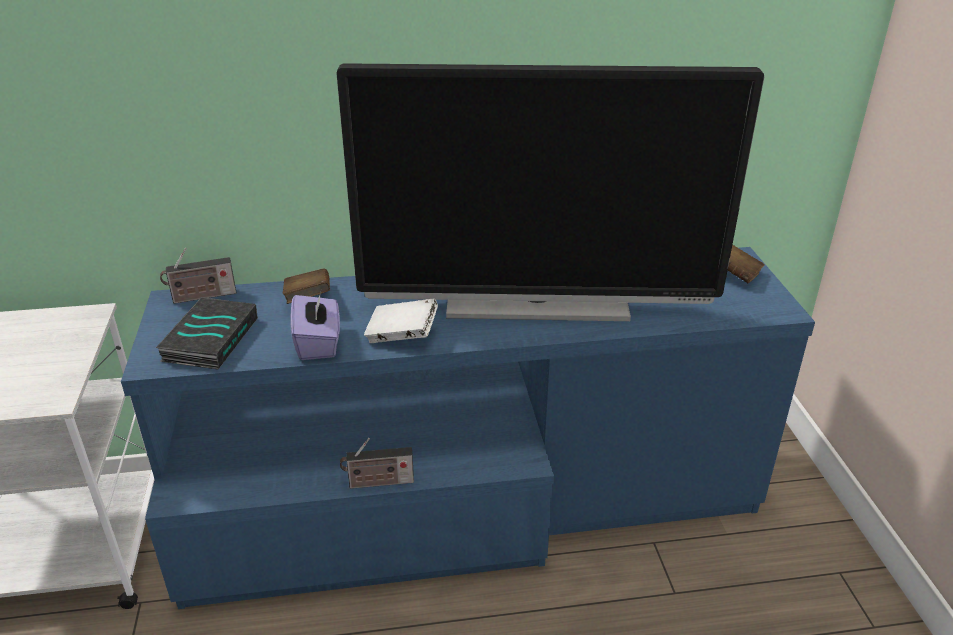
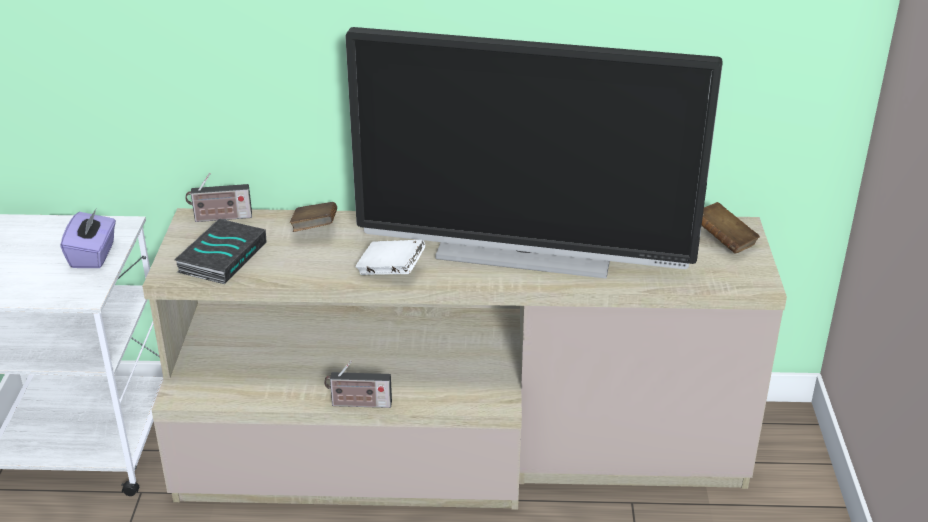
camera: 10 degrees right, 0 degrees up
(318, 343) = (315, 270): purple tissue box -> purple tissue box (93, 255)
(465, 509) = (453, 450): blue tv stand -> beige tv stand

